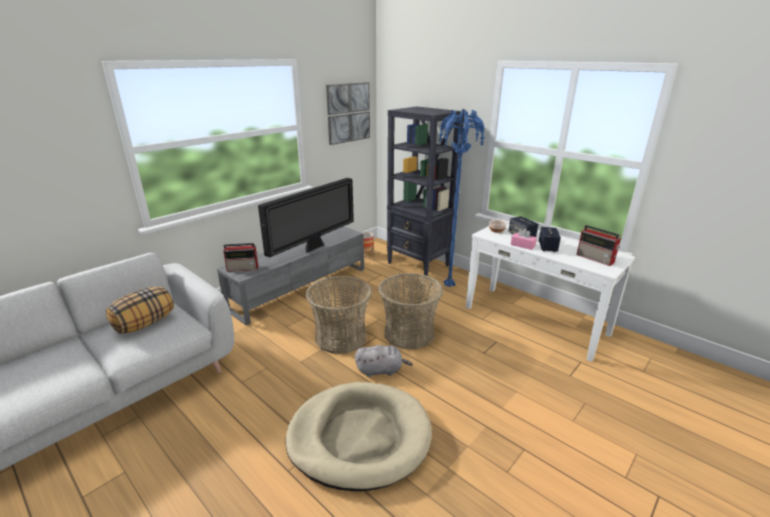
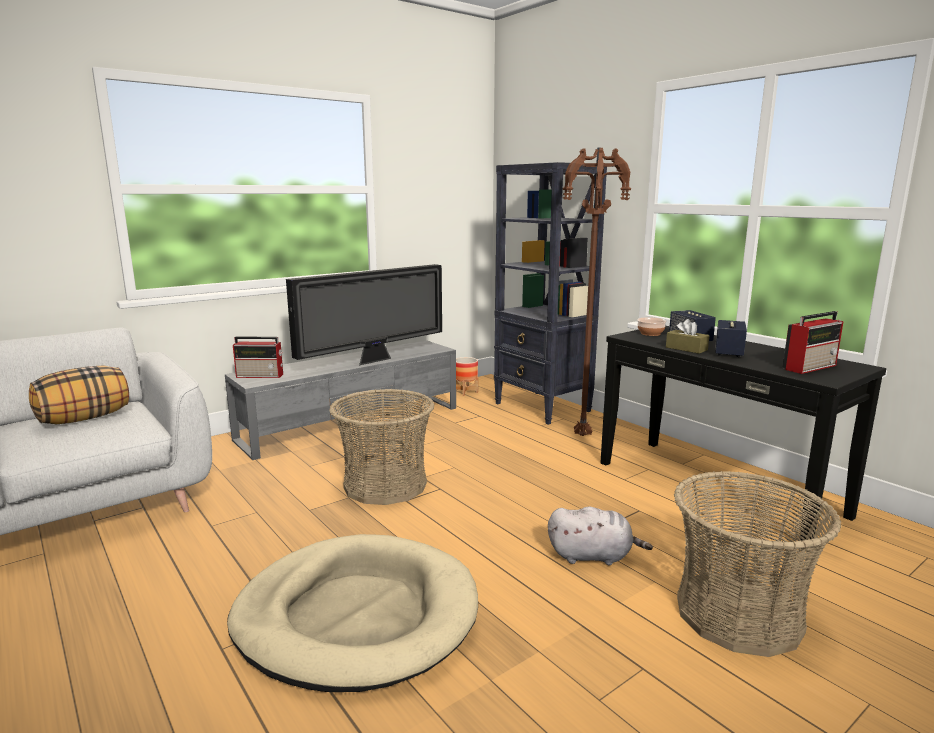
camera: 10 degrees right, 10 degrees down
(348, 113) = (448, 179): picture -> none
(381, 370) = (431, 531): grey plush toy -> grey plush toy (593, 556)
(409, 333) = (495, 488): basket -> basket (739, 614)
(450, 286) = (584, 436): blue floor lamp -> brown floor lamp
(522, 245) = (686, 349): pink tissue box -> brown tissue box
(535, 320) = (716, 488): white console table -> black console table
(596, 259) = (810, 367): radio -> radio turned 90 degrees counterclockwise

